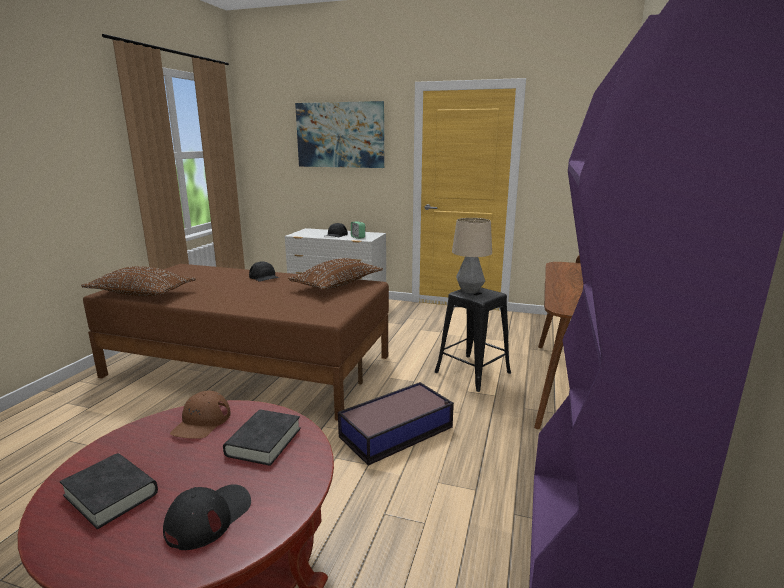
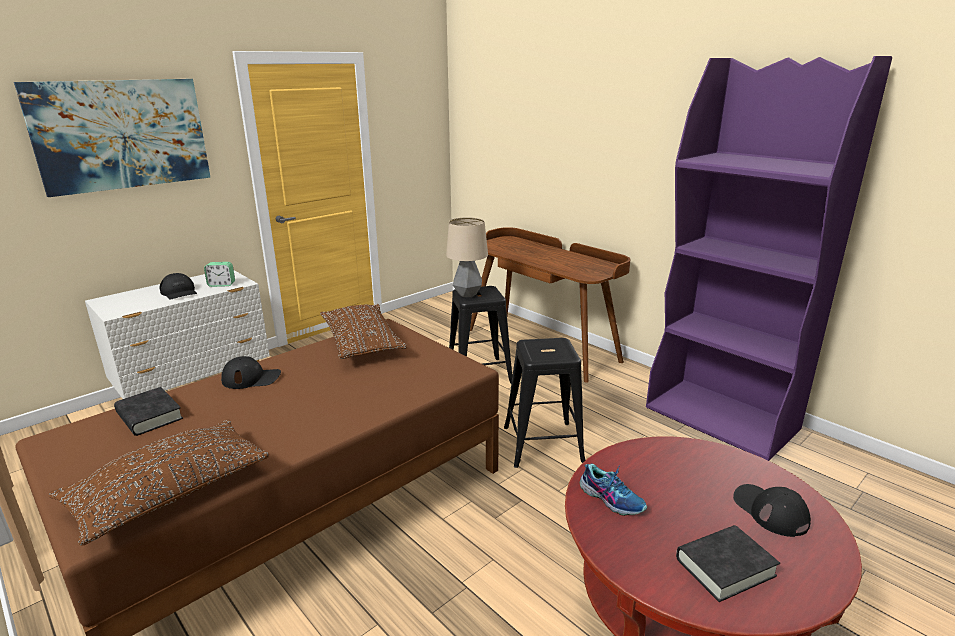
camera: 60 degrees left, 5 degrees up
(201, 422) = (612, 499): brown cap -> shoe
(264, 442) = (667, 467): black book -> black book (149, 416)
(398, 431) = (543, 444): storage box -> black stool

